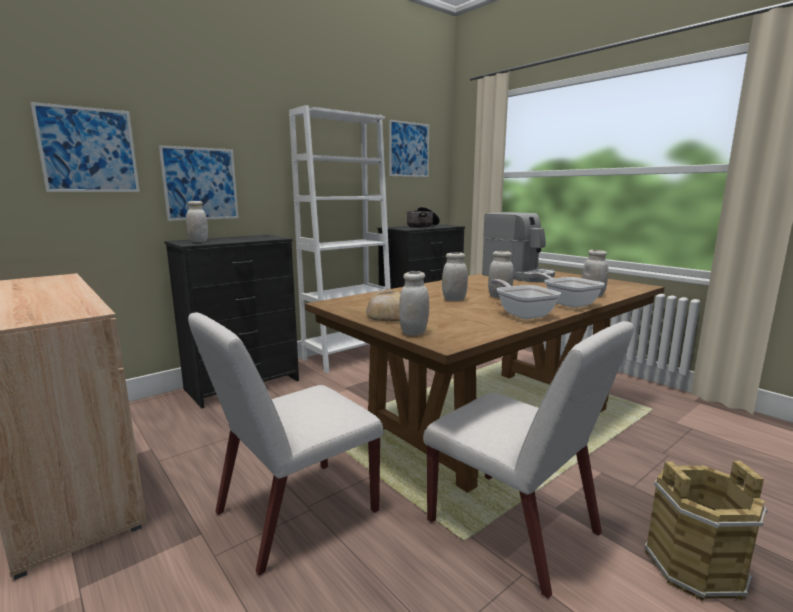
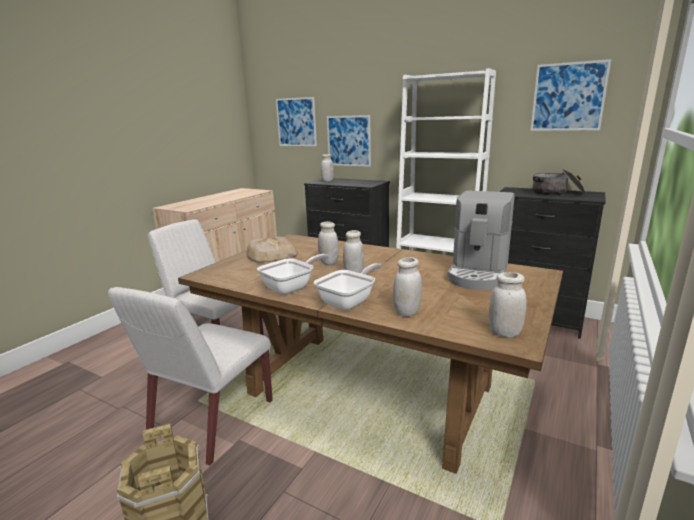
camera: 70 degrees right, 5 degrees up
(414, 333) = (224, 265): white jar -> white jar (504, 333)

